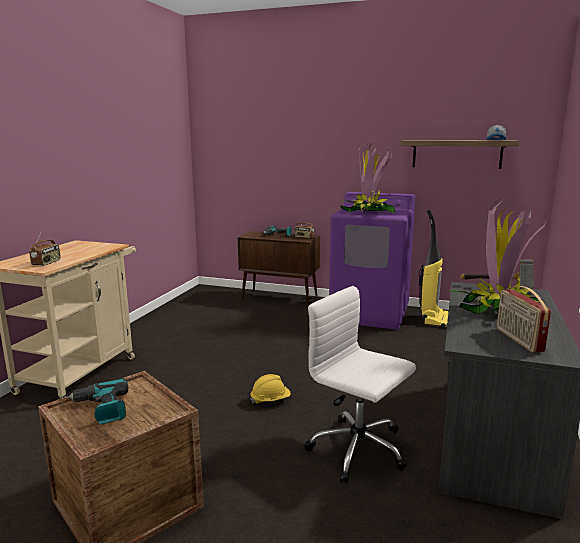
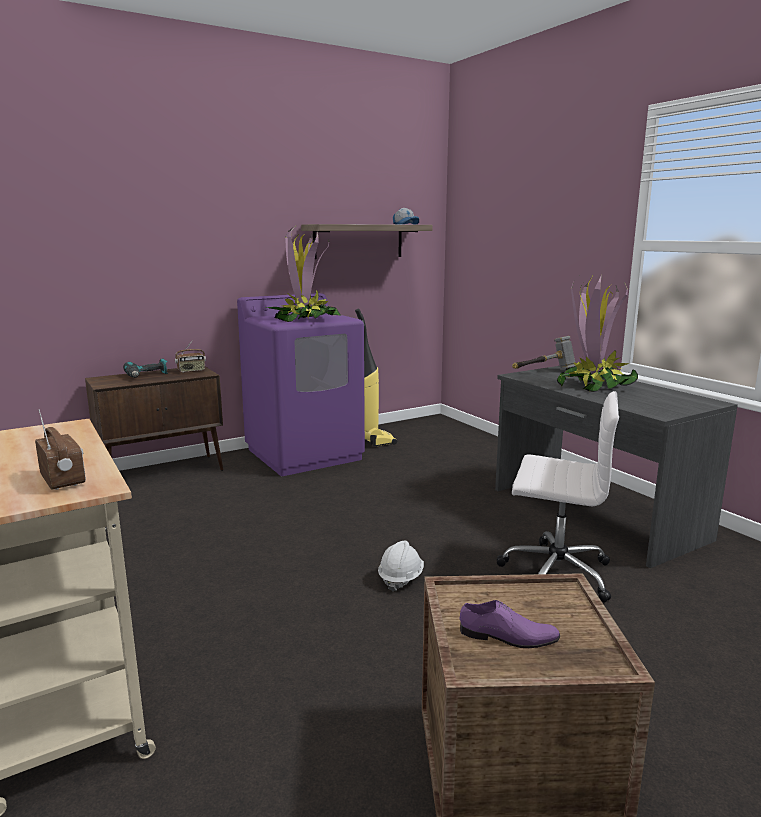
camera: 50 degrees left, 0 degrees up
(102, 409) = (508, 637): power drill -> purple shoe
(270, 400) = (400, 578): yellow hard hat -> white hard hat
(359, 450) = (554, 573): white office chair -> white office chair turned 150 degrees counterclockwise
(518, 340) = (665, 400): radio -> none

